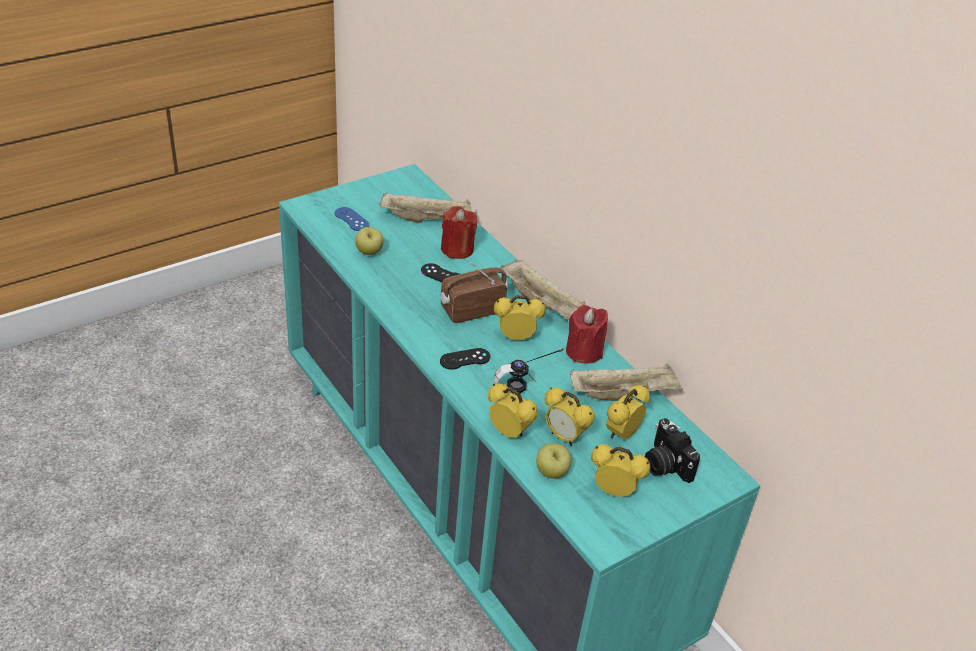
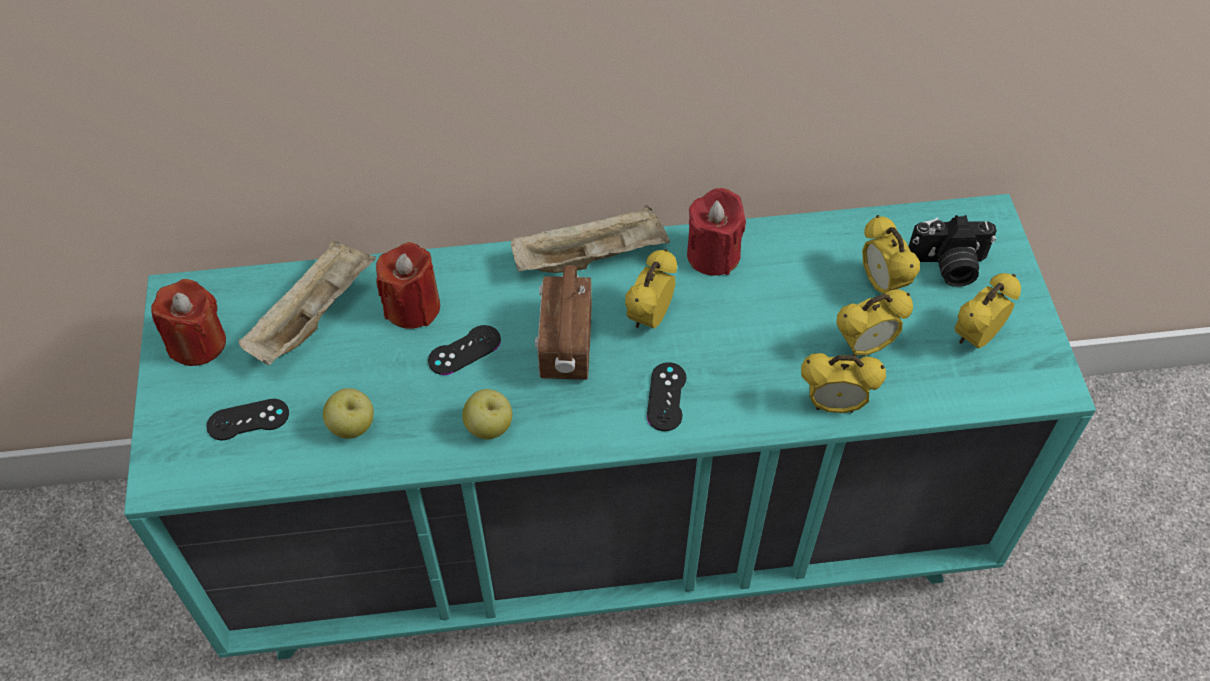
camera: 60 degrees left, 15 degrees up
(351, 219) = (248, 420): blue game controller -> black game controller
(385, 190) = (198, 343): none -> red candle
(509, 433) = (834, 405): alarm clock -> alarm clock turned 150 degrees counterclockwise
(530, 391) = (765, 347): headphones -> none
(551, 473) = (922, 388): apple -> apple (489, 427)
(623, 394) = (811, 250): beige tray -> none

